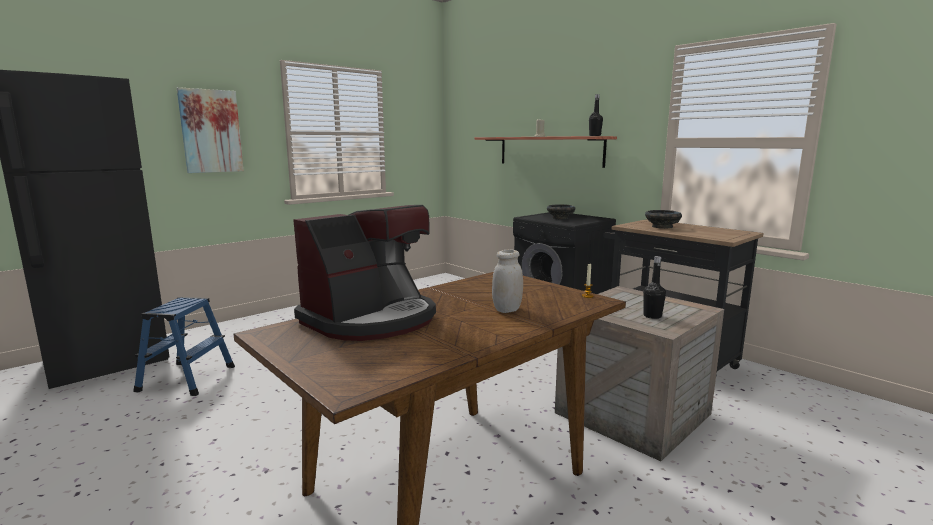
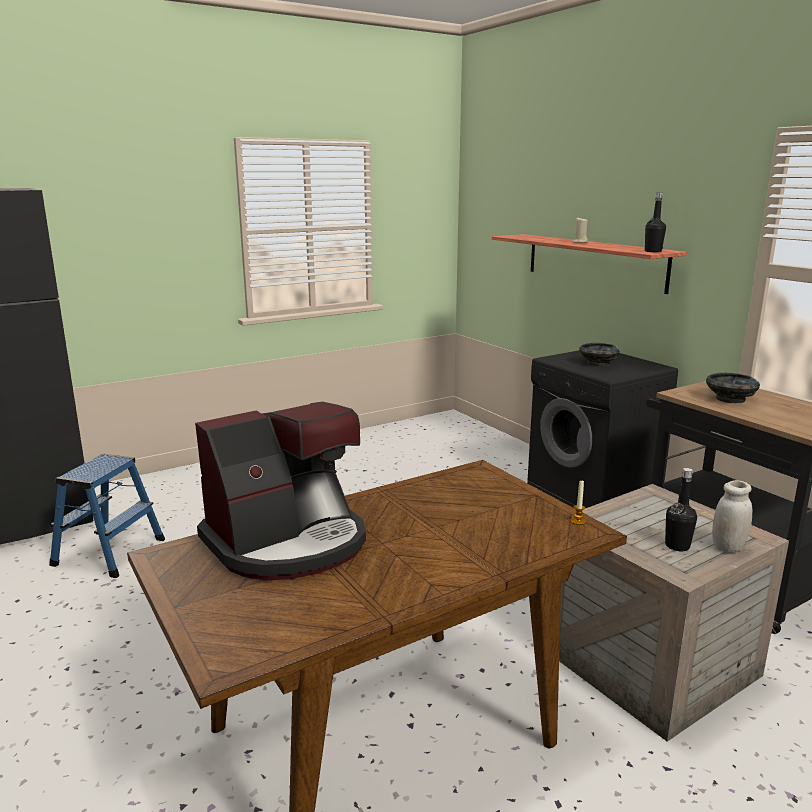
camera: 10 degrees right, 5 degrees up
(211, 131) = (146, 236): picture -> none
(507, 310) = (461, 539): white jar -> white jar (728, 547)

